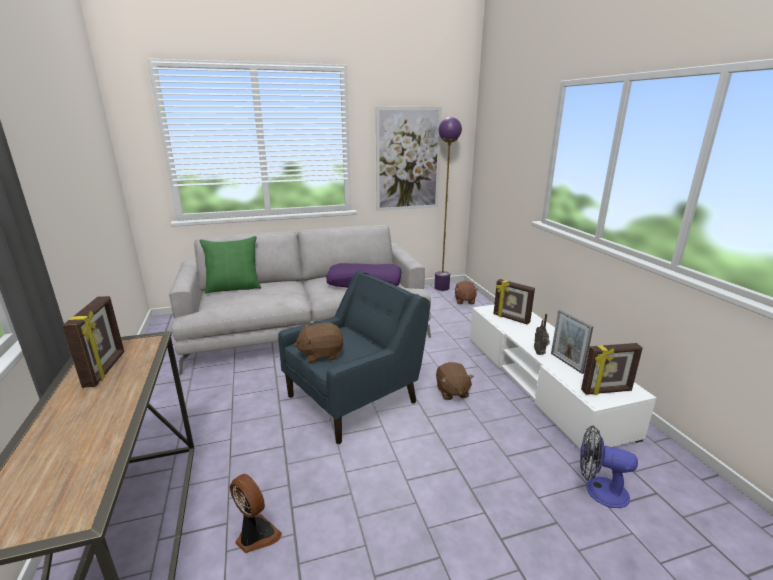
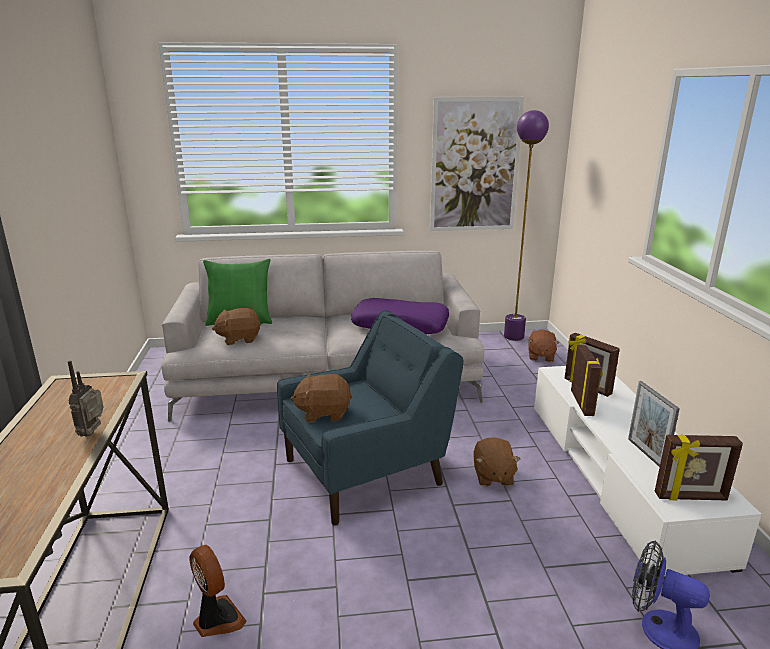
camera: 10 degrees right, 0 degrees up
(106, 369) = (69, 409): picture frame -> picture frame (583, 403)
(236, 302) = (239, 339): none -> brown plush toy
(540, 353) = (613, 437): radio -> radio (94, 433)

